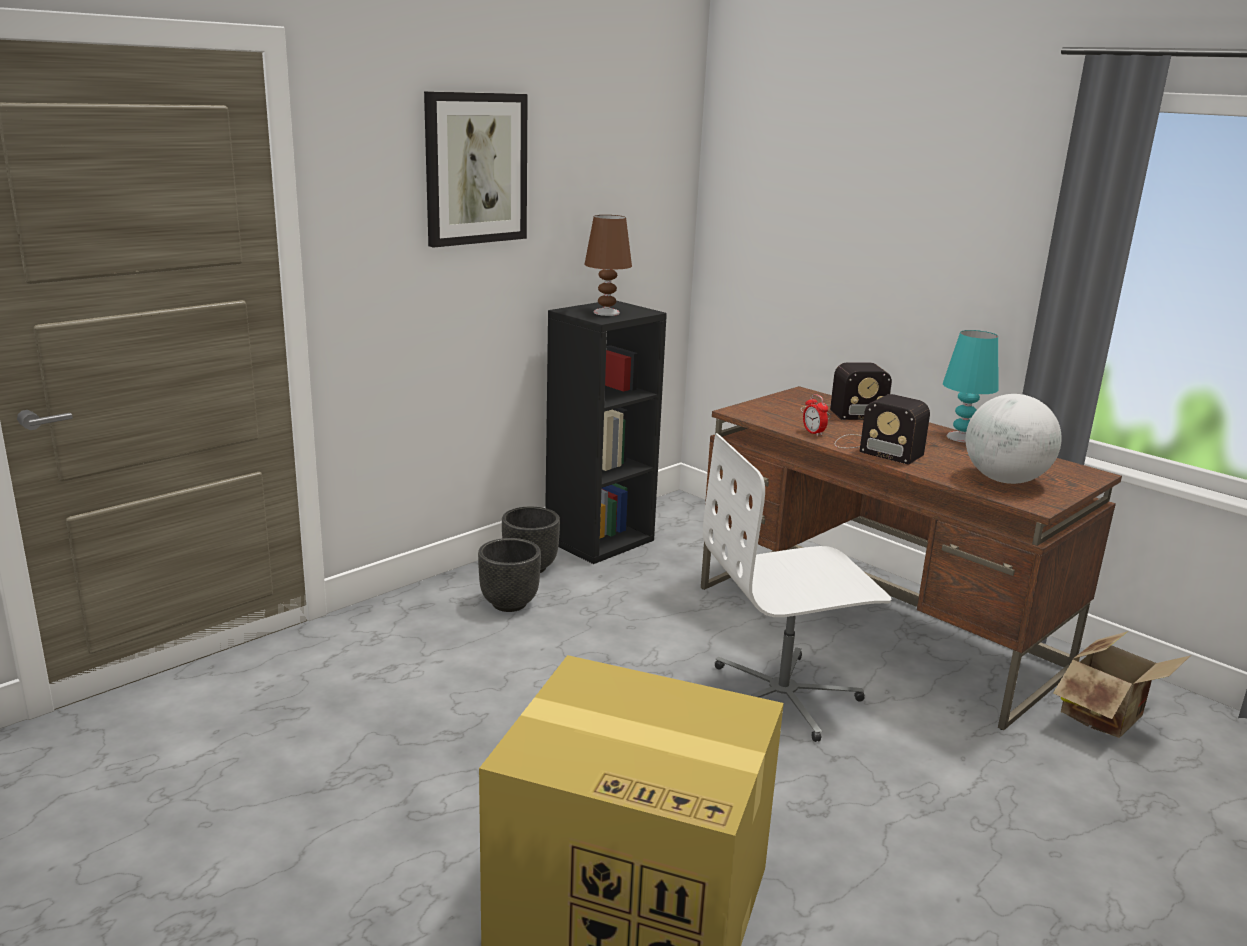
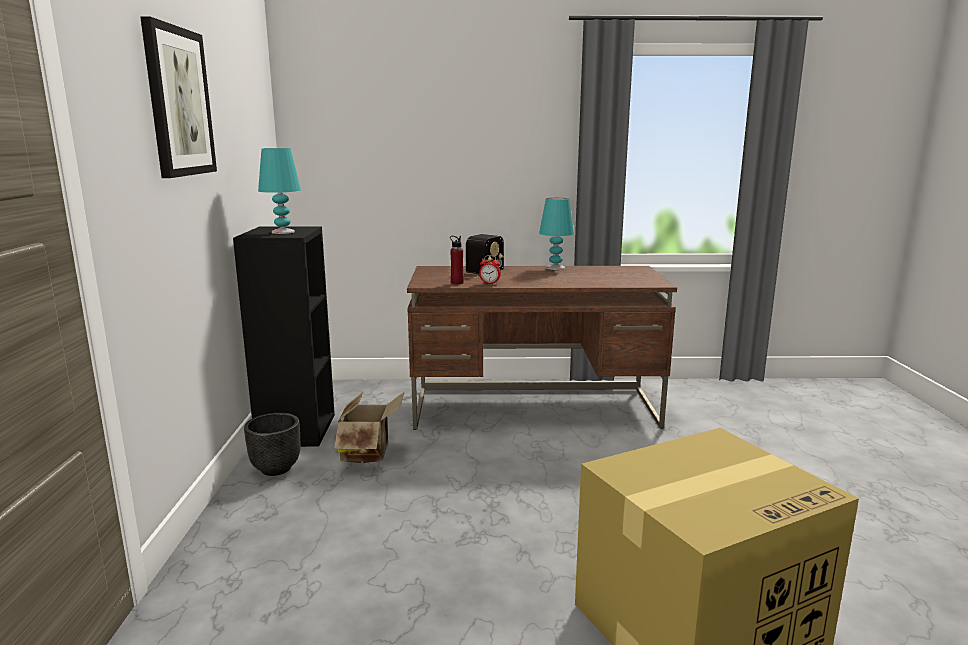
camera: 45 degrees left, 5 degrees down
(508, 604) = (302, 500): black planter -> none
(606, 312) = (283, 232): brown table lamp -> turquoise table lamp
(779, 421) = (457, 283): none -> red bottle
(783, 696) = (557, 464): white office chair -> none
(874, 448) = (536, 281): radio -> none
(1005, 480) = (621, 278): globe -> none
(1108, 718) = (683, 403): cardboard box -> cardboard box (370, 453)

